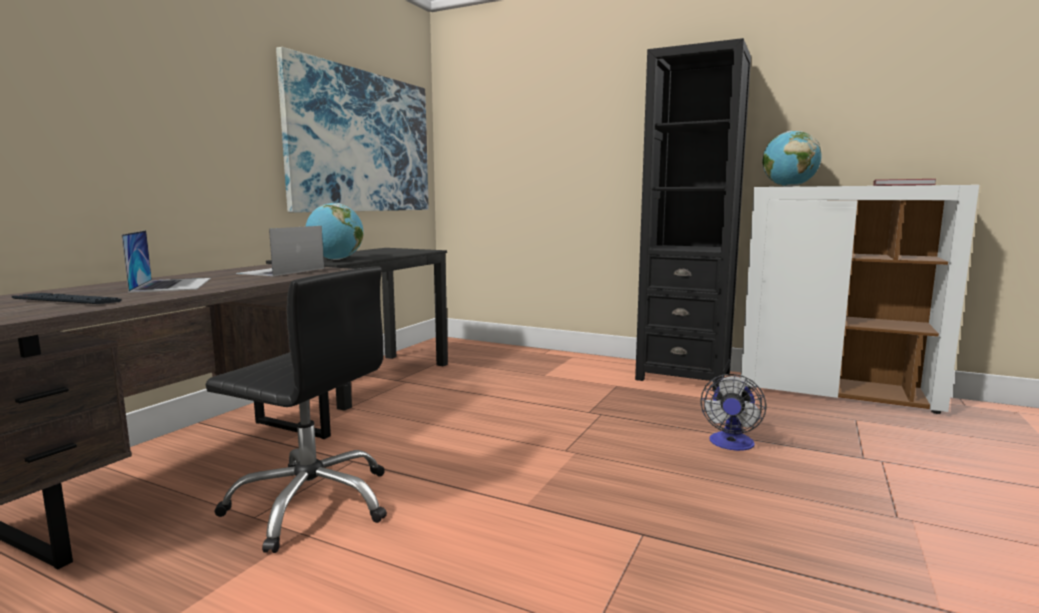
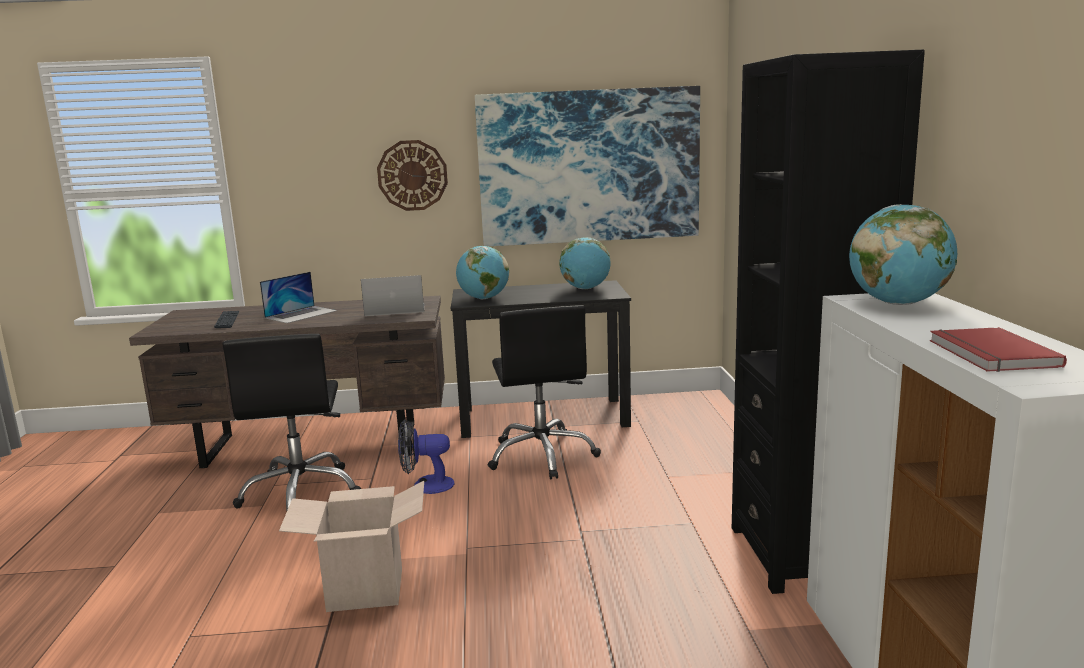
camera: 60 degrees right, 5 degrees up
(217, 124) = (412, 175): none -> wall clock
(389, 250) = (585, 288): none -> globe
(443, 394) = (542, 455): none -> black office chair
(591, 504) = (365, 589): none -> cardboard box
(731, 444) = (574, 634): fan -> fan (426, 485)

